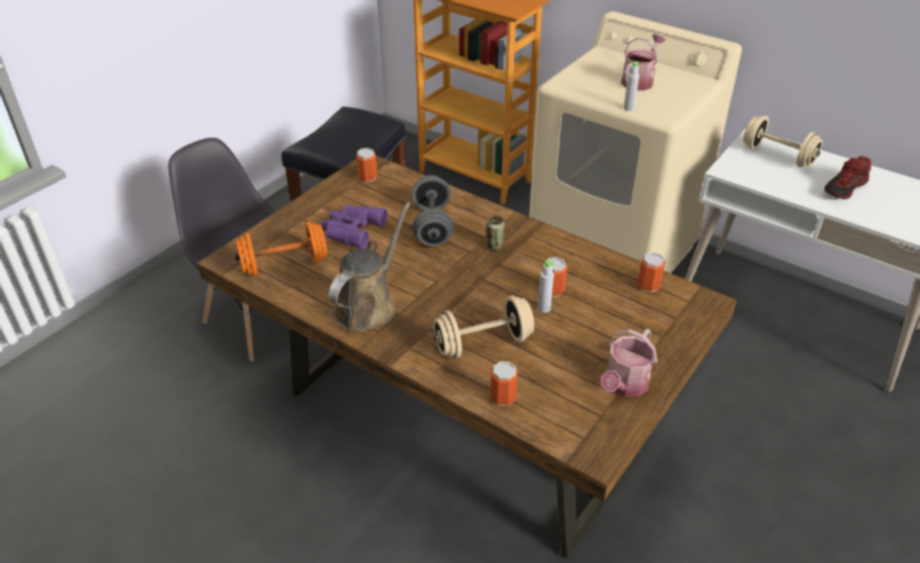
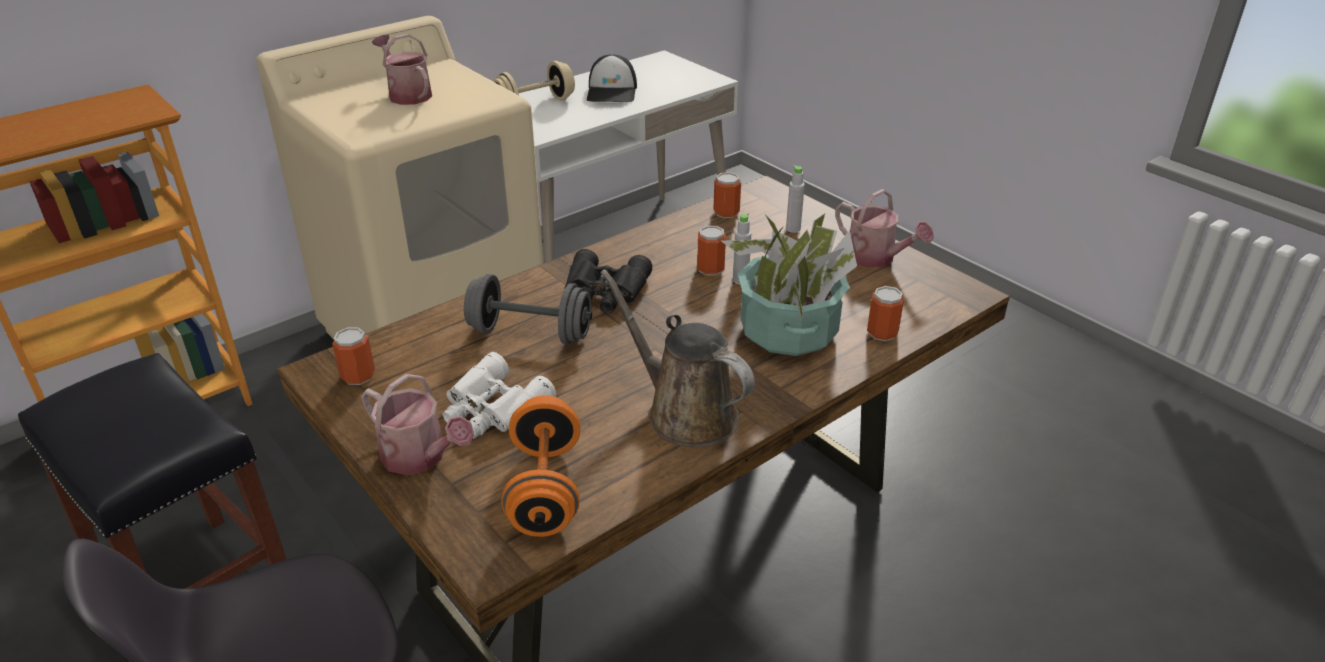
camera: 75 degrees left, 5 degrees down
(303, 216) = (420, 457): none -> watering can
(350, 230) = (492, 409): purple binoculars -> white binoculars
(483, 343) = (789, 331): beige dumbbell -> potted plant
(494, 246) = (604, 292): can -> black binoculars
(628, 108) = (465, 111): grey bottle -> grey bottle (793, 229)
(845, 188) = (612, 92): shoe -> cap

